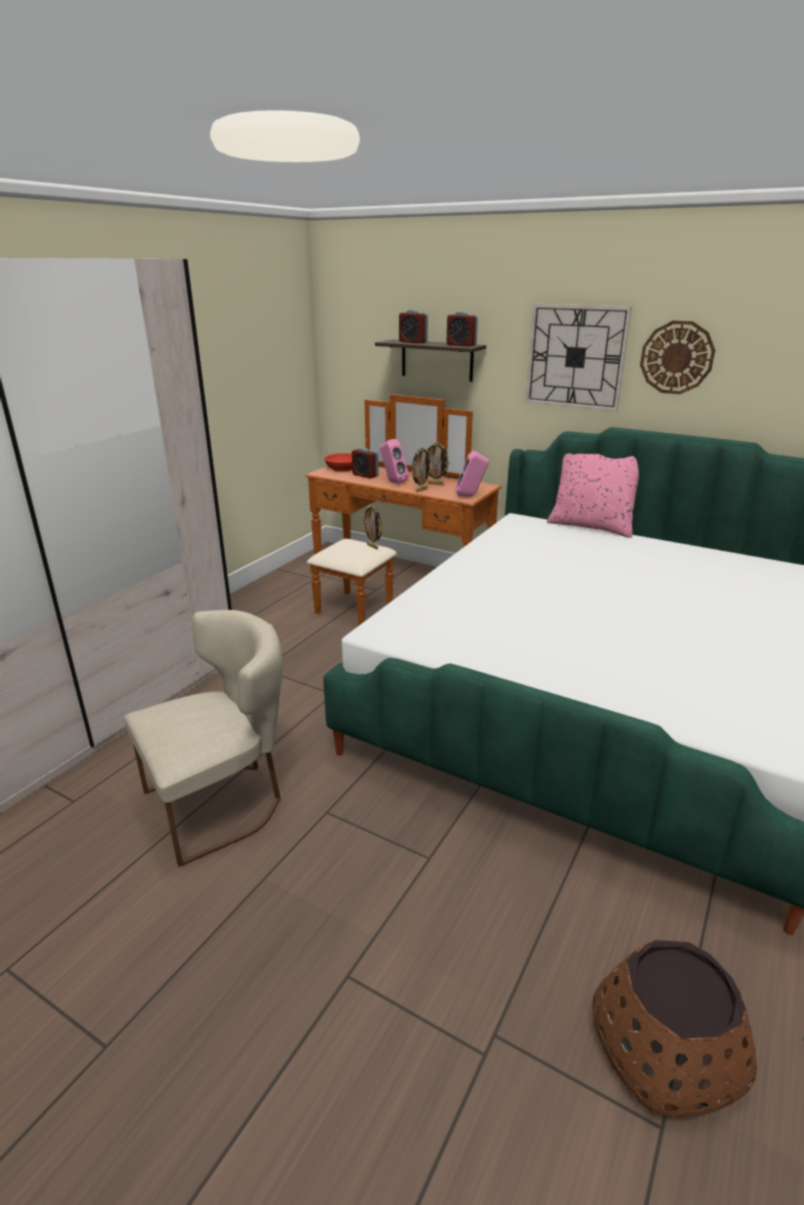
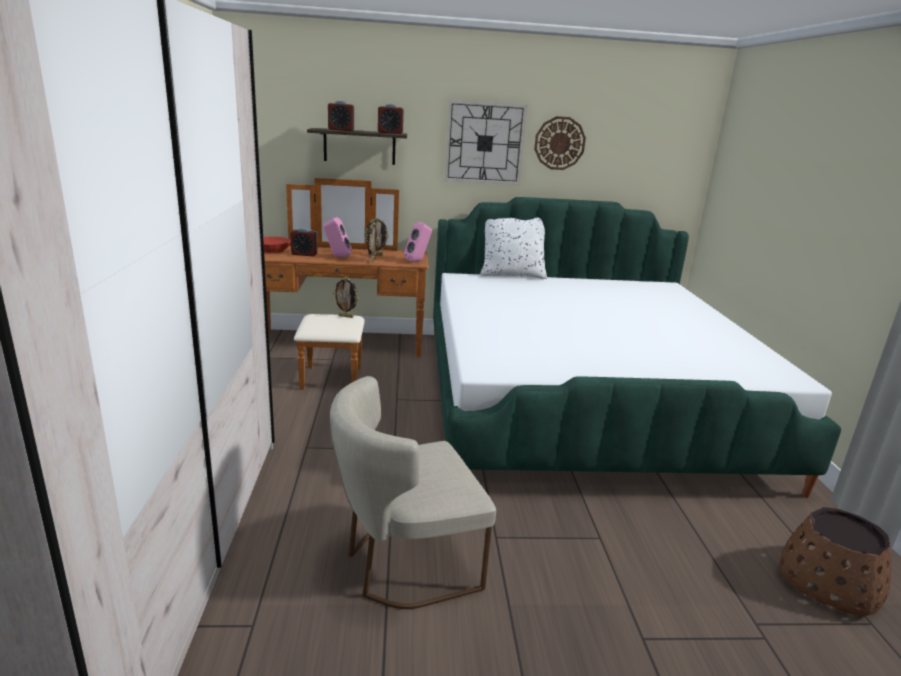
camera: 35 degrees left, 5 degrees down
(223, 801) = (404, 564): beige chair -> beige chair turned 135 degrees counterclockwise
(591, 526) = (511, 275): pink pillow -> white pillow

